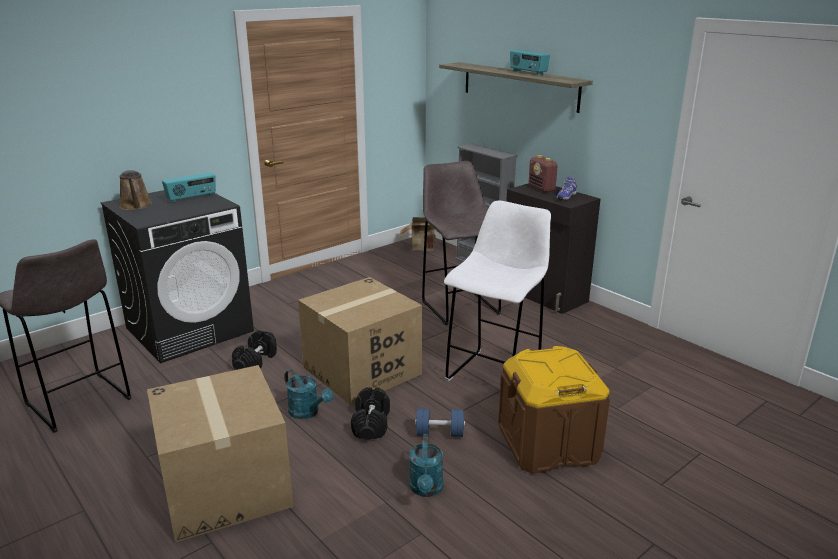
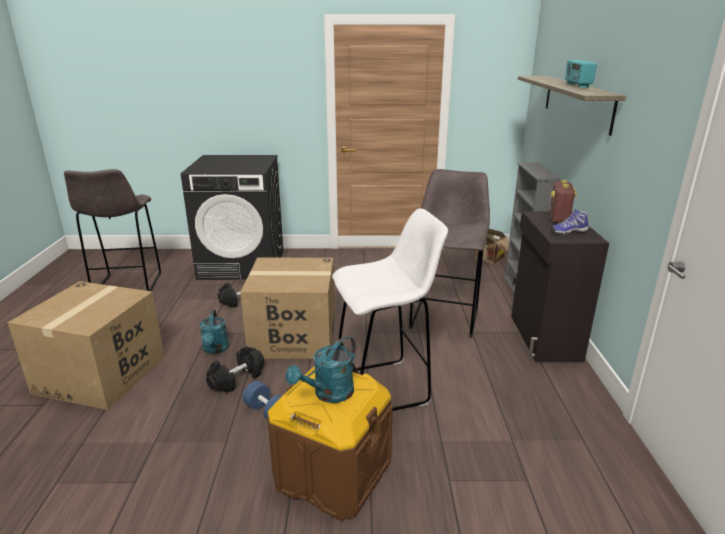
camera: 40 degrees right, 0 degrees up
(136, 206) = (212, 161): brown watering can -> none
(192, 198) = (251, 162): radio -> none
(426, 490) = (190, 451): turquoise watering can -> turquoise watering can (328, 394)

